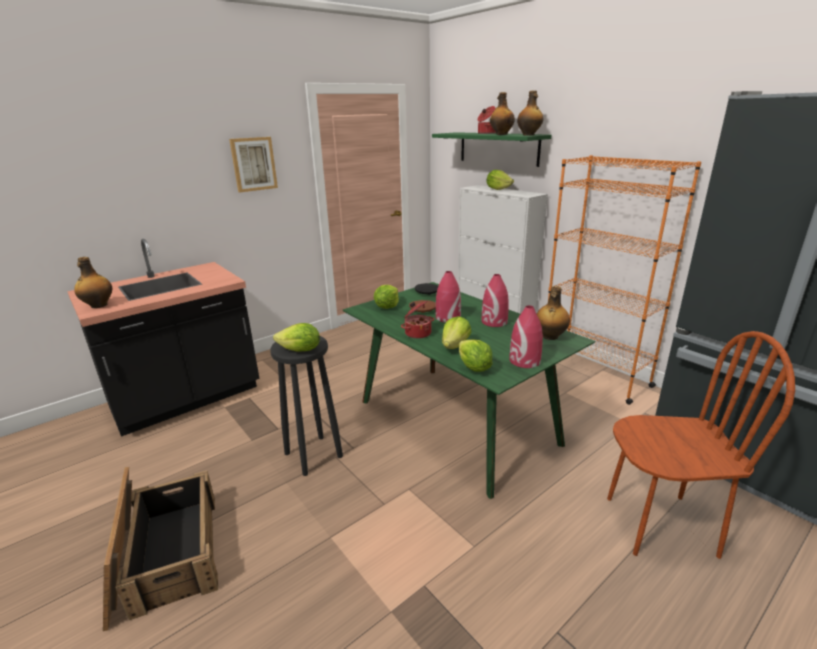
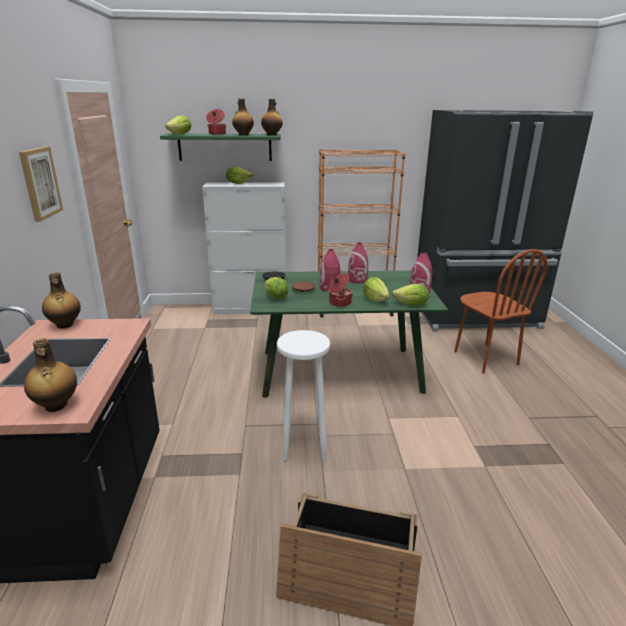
camera: 55 degrees left, 0 degrees up
(300, 350) = (316, 343): lettuce -> lettuce (180, 134)
(313, 454) = (303, 445): black stool -> white stool
(550, 337) = (399, 276): bottle -> bottle (65, 325)
(659, 525) = (485, 358): brown chair -> brown chair turned 120 degrees clockwise

